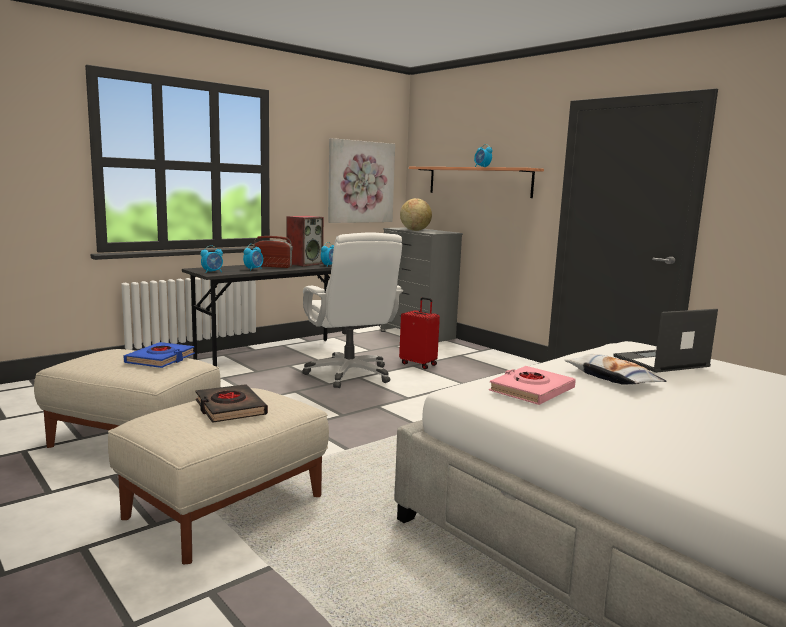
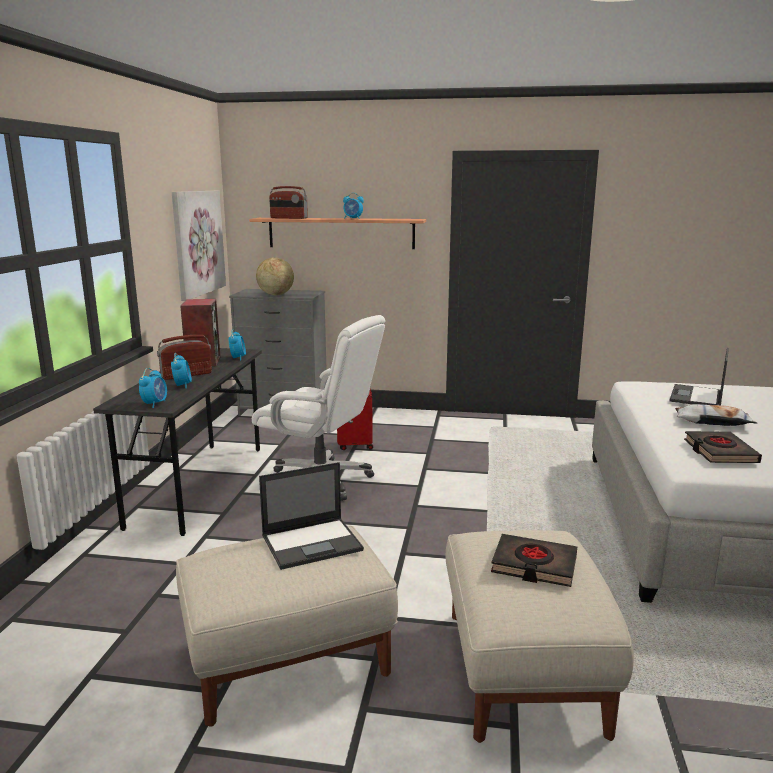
camera: 40 degrees left, 5 degrees up
(161, 359) = (313, 543): blue book -> laptop
(437, 166) = (288, 218): none -> radio
(531, 391) = (719, 452): pink book -> black book

